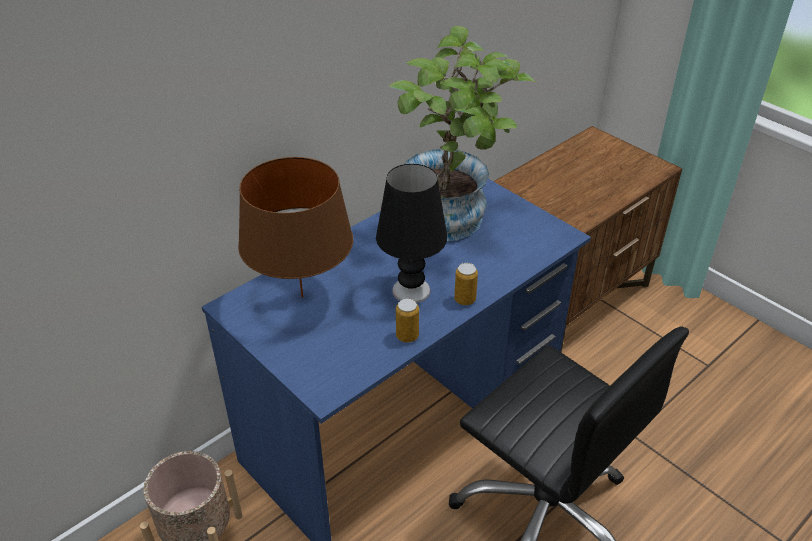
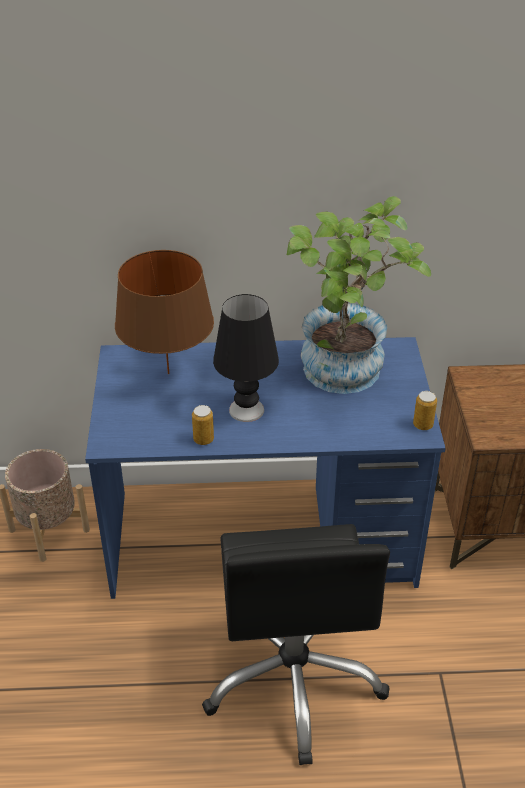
camera: 40 degrees right, 0 degrees up
(465, 299) = (276, 438): can -> can (423, 425)

